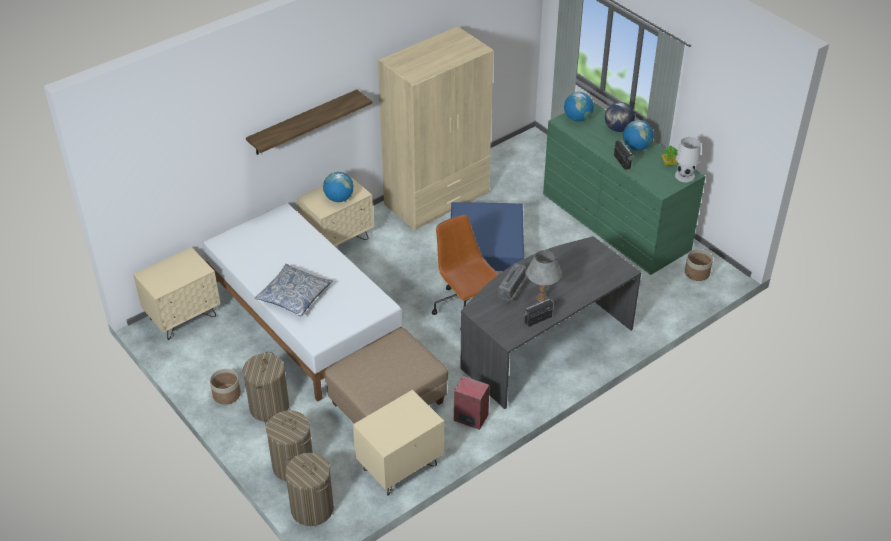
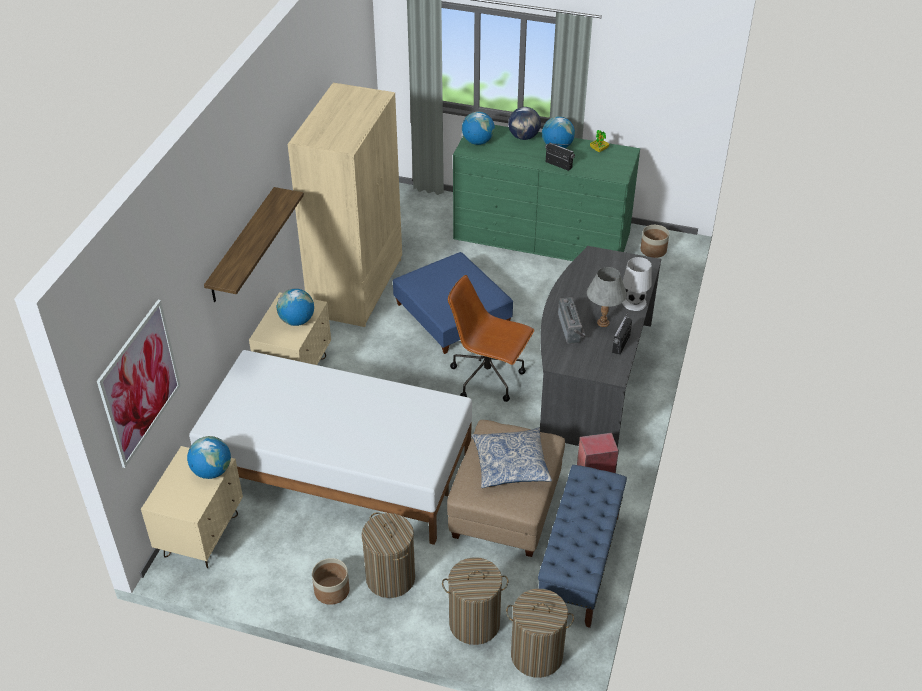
camera: 35 degrees left, 0 degrees up
(152, 184) = (140, 383): none -> picture
(193, 272) = (212, 471): none -> globe
(294, 296) = (352, 441): pillow -> pillow (510, 464)
(400, 468) = (579, 564): beige nightstand -> blue bench
(684, 176) = (623, 155): white table lamp -> white table lamp (634, 303)

